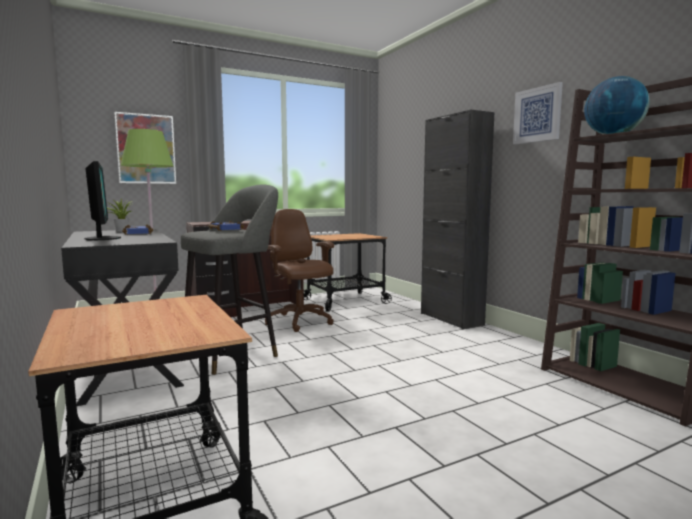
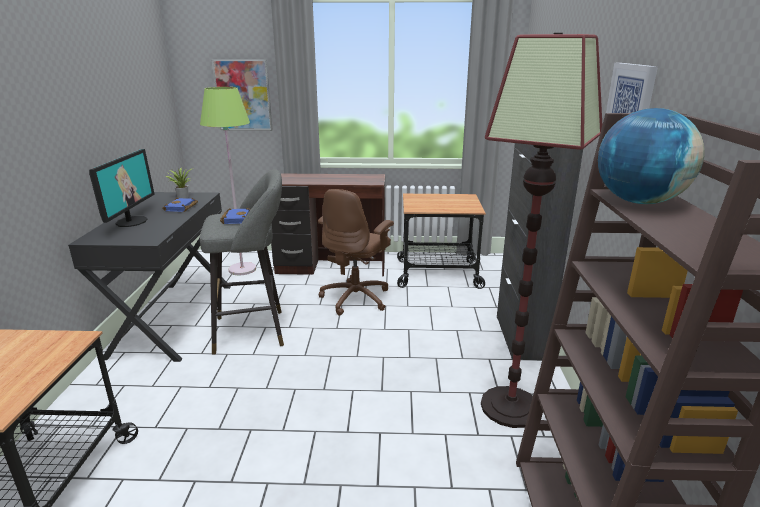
camera: 30 degrees right, 15 degrees up
(300, 322) = (356, 298): brown office chair -> brown office chair turned 150 degrees counterclockwise
(497, 348) = (511, 407): none -> floor lamp

